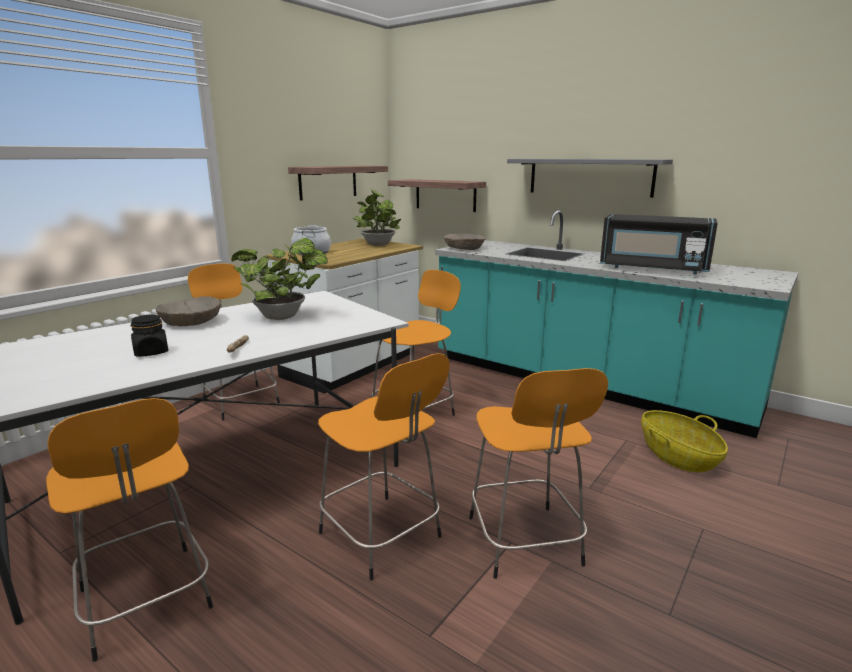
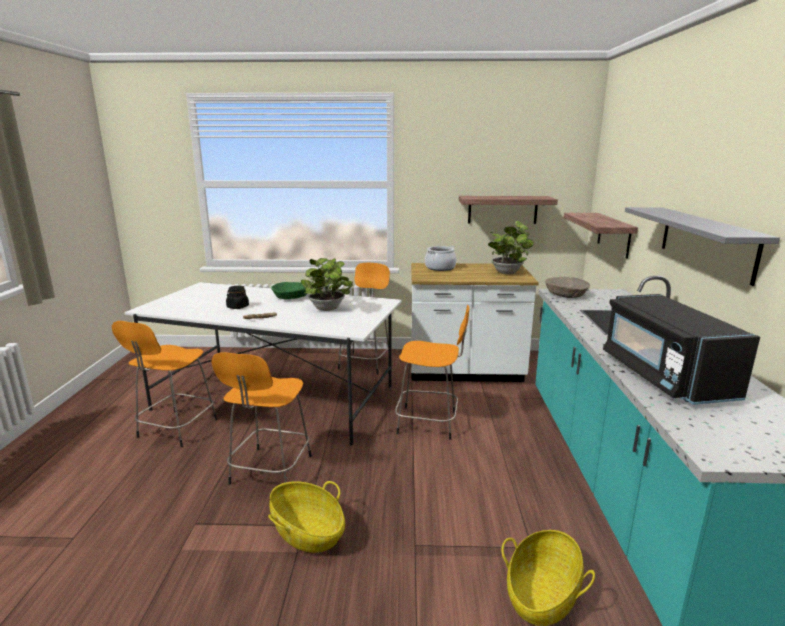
camera: 55 degrees right, 0 degrees up
(191, 322) = (291, 297): beige bowl -> green bowl
(525, 543) = (307, 533): orange stool -> basket

